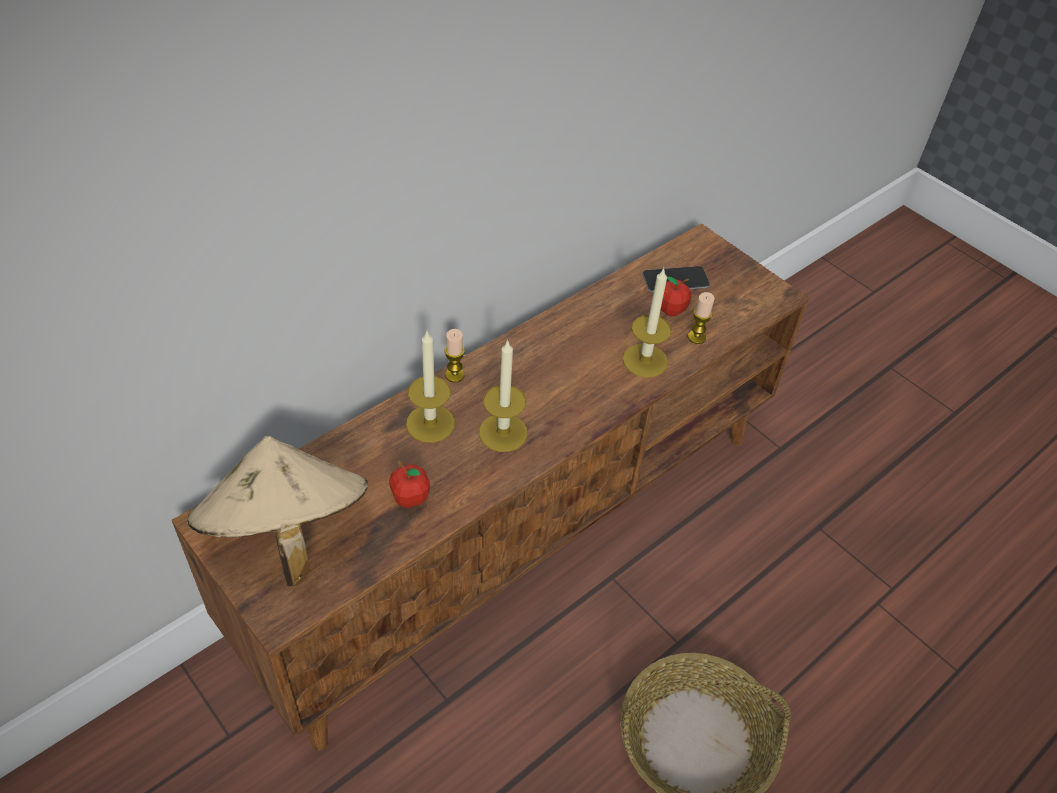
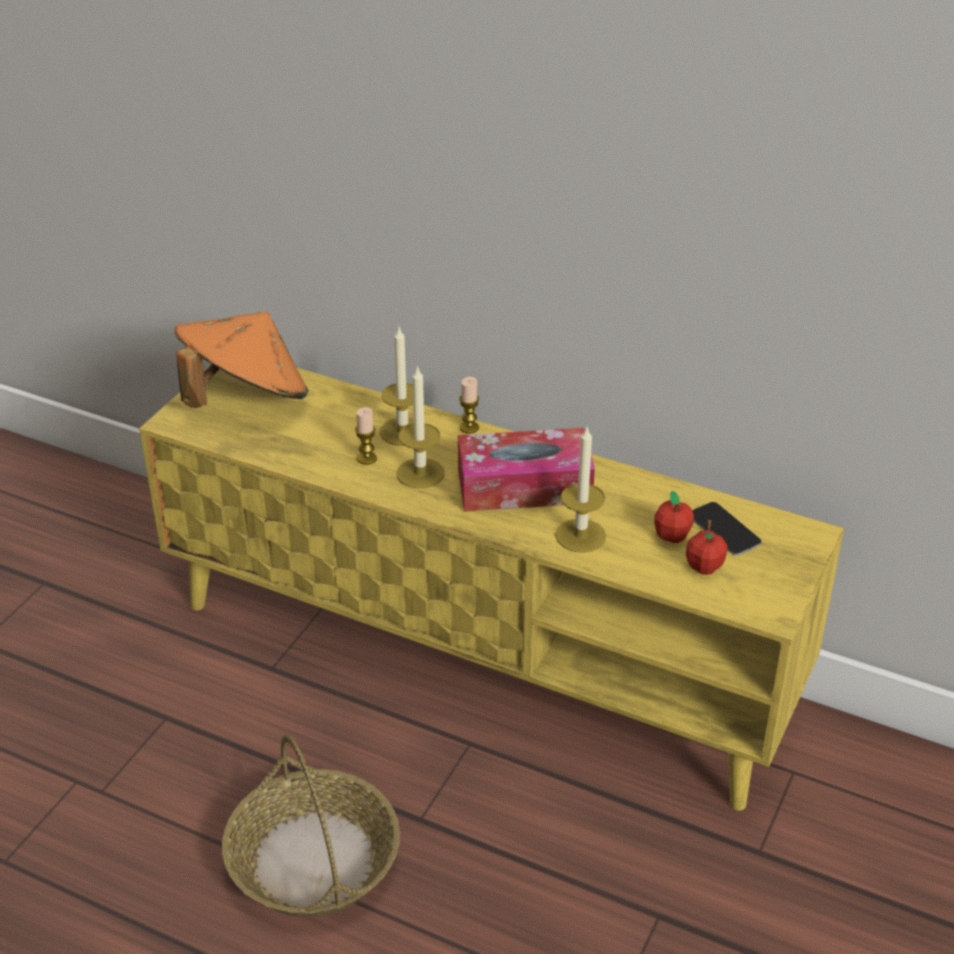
camera: 70 degrees right, 10 degrees down
(285, 534) = (245, 399): beige hat -> orange hat
(410, 498) = (315, 446): apple -> apple (704, 567)
(518, 532) = (480, 657): brown tv stand -> yellow tv stand
(561, 370) = (524, 486): none -> tissue box
(696, 337) = (645, 563): candle -> candle (367, 458)

